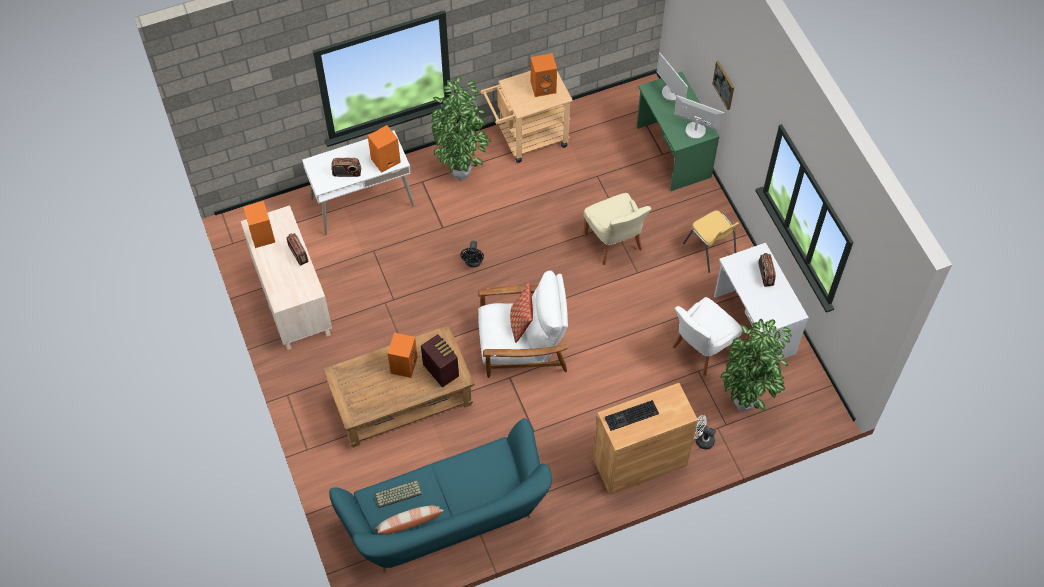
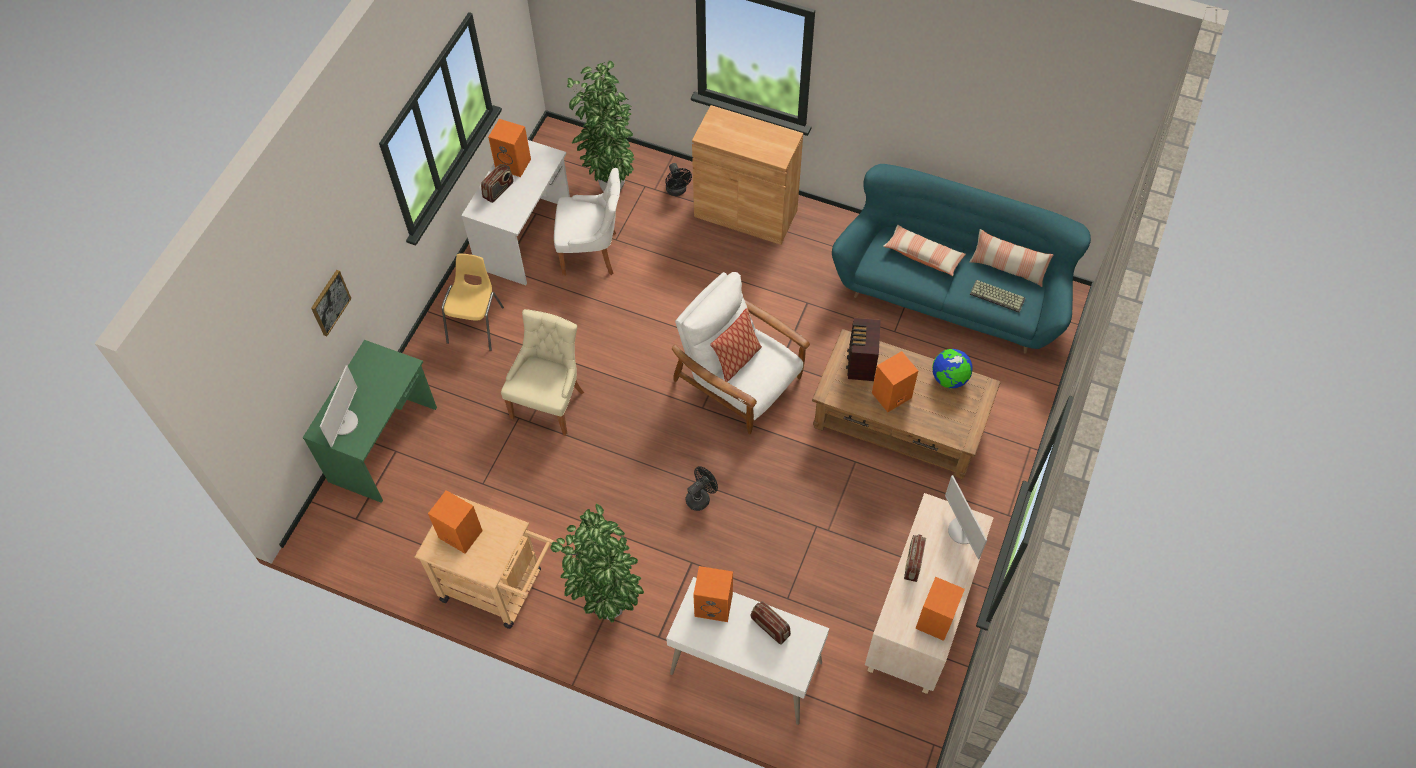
camera: 135 degrees left, 0 degrees up
(378, 404) = (949, 378): none -> globe
(473, 485) = (923, 255): none -> pillow
(631, 417) = (761, 145): keyboard -> none
(695, 130) = (376, 364): monitor -> monitor (963, 531)
(701, 439) = (677, 191): white fan -> black fan
(780, 299) = (514, 164): none -> orange speaker

